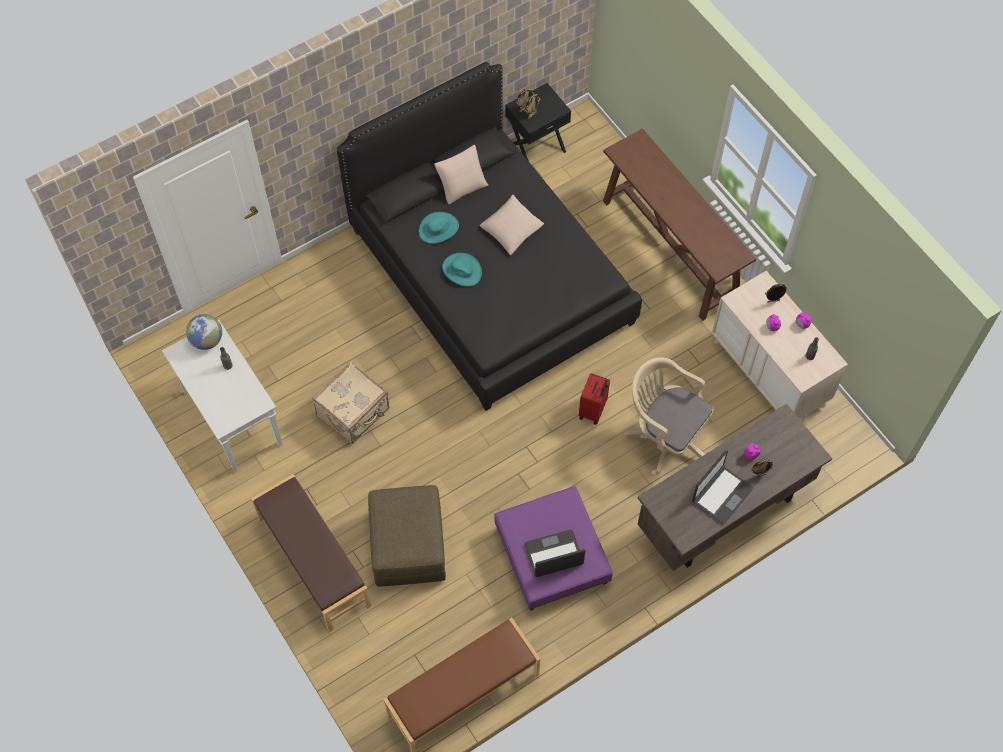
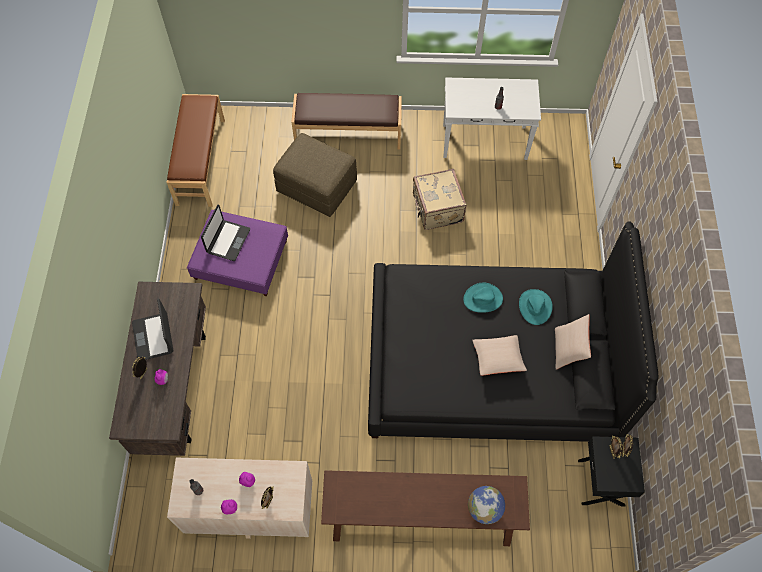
camera: 125 degrees right, 0 degrees up
(207, 340) = (527, 105): globe -> globe (484, 509)
(593, 410) = (322, 356): red suitcase -> none
(664, 436) = (264, 390): beige office chair -> none

